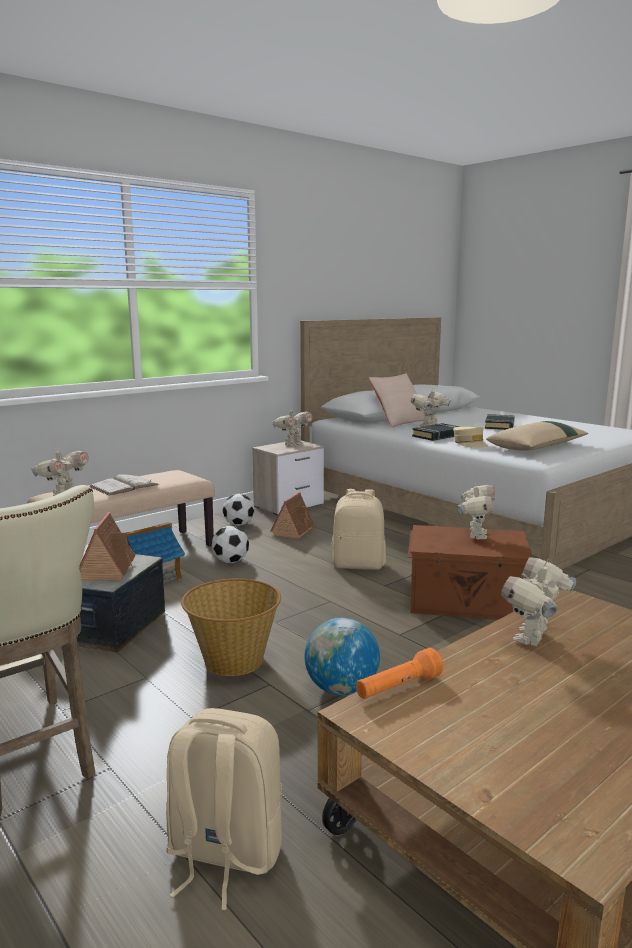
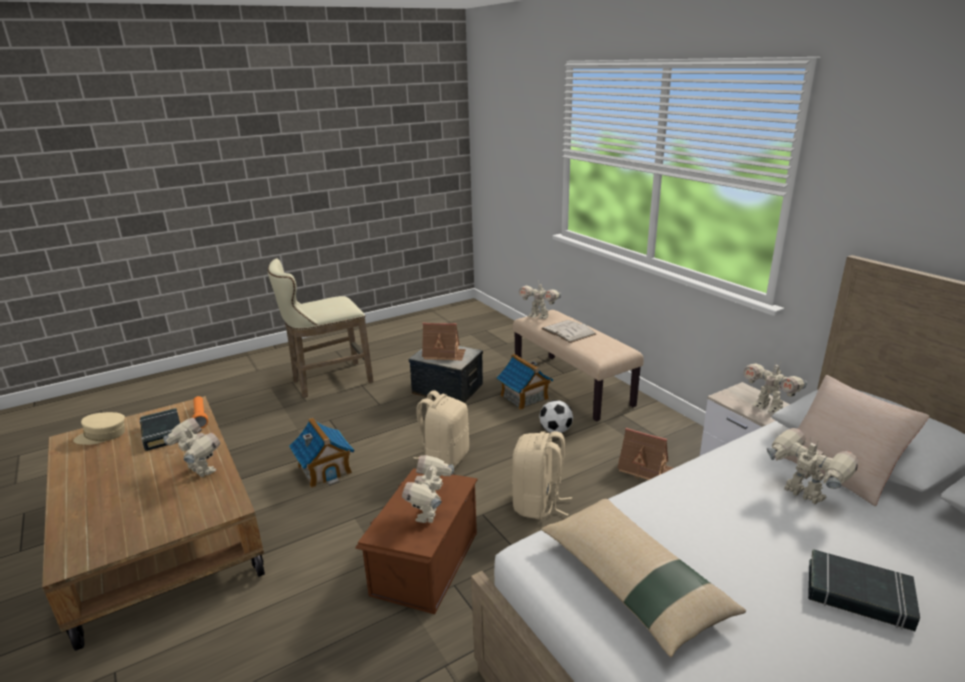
camera: 100 degrees right, 10 degrees up
(223, 855) = (229, 428): beige backpack -> beige backpack (444, 460)
(233, 661) = (382, 431): basket -> none
(239, 524) = (662, 436): football -> none
(341, 689) = (325, 469): globe -> toy house
(438, 436) = (712, 488): black book -> black book (162, 433)
(470, 444) = (652, 508): beige cap -> beige cap (102, 435)
(475, 535) = (430, 514): toy robot -> toy robot turned 75 degrees clockwise

